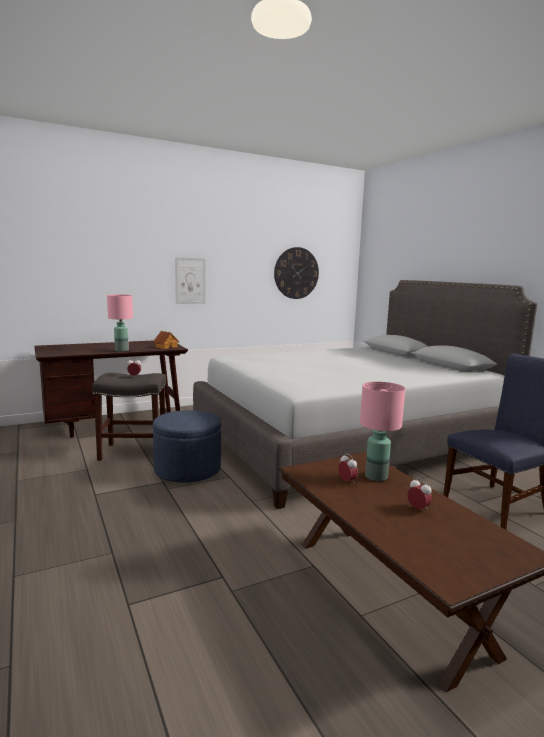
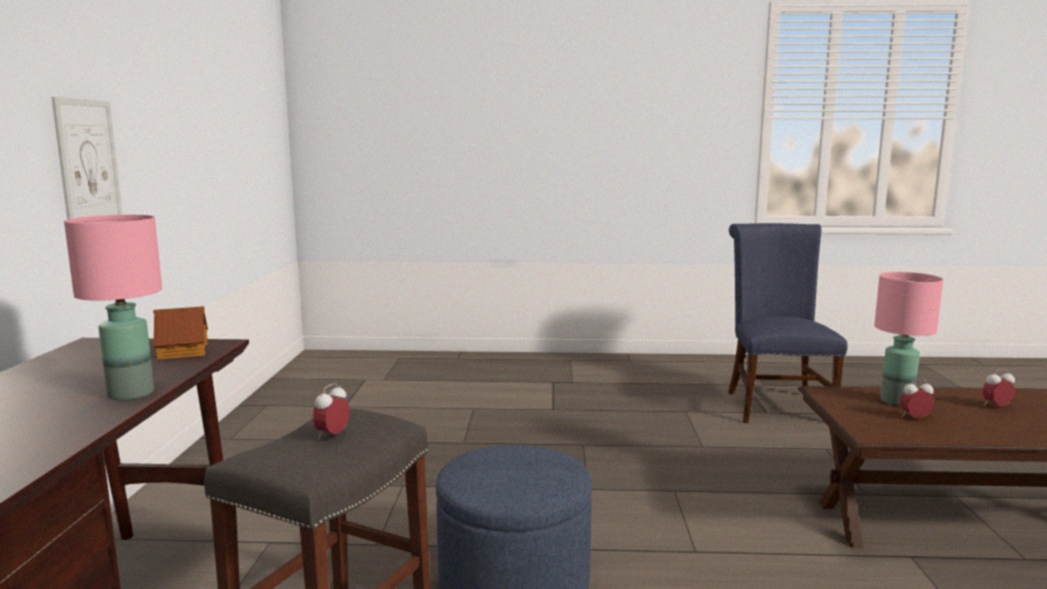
camera: 60 degrees left, 0 degrees up
(296, 273) = (233, 135): wall clock -> none
(348, 442) = (529, 418): grey bed -> none

